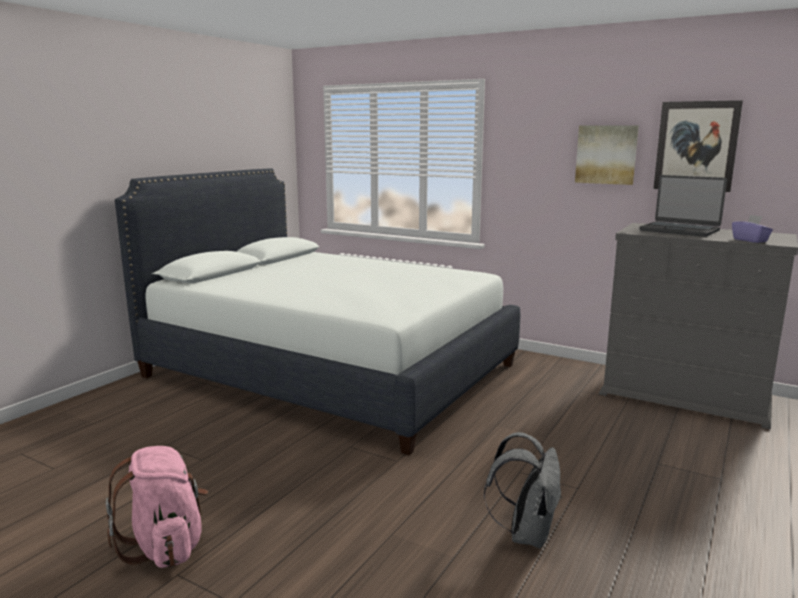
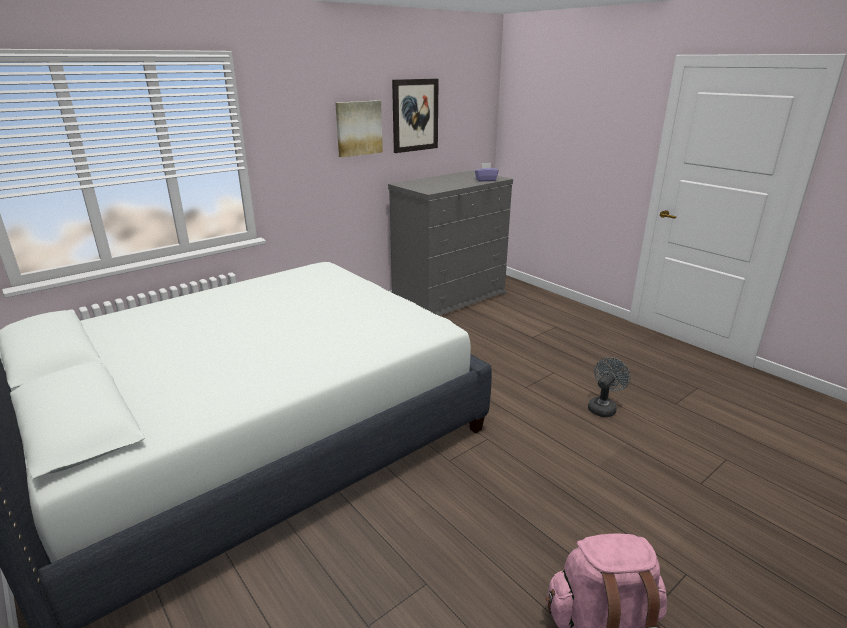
camera: 70 degrees left, 10 degrees up
(526, 533) = (603, 407): grey backpack -> grey fan
(679, 230) = (435, 182): laptop -> none

